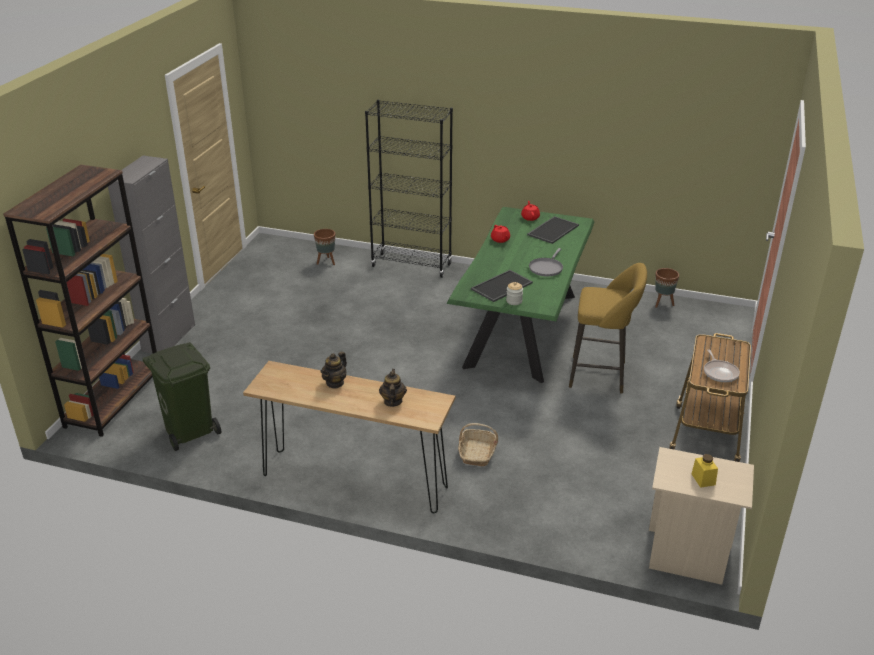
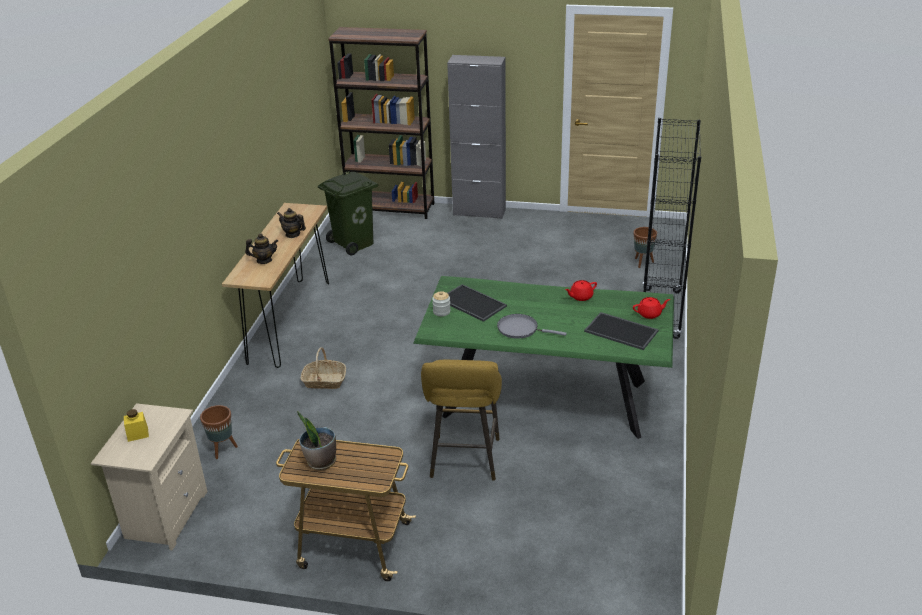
camera: 85 degrees right, 0 degrees up
(663, 304) = (652, 522): brown planter -> brown planter (222, 449)
(720, 372) = (321, 462): frying pan -> potted plant

